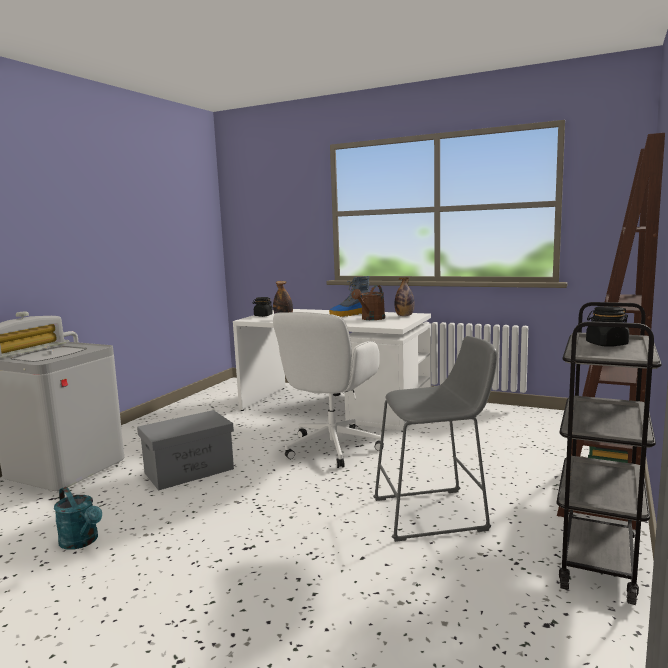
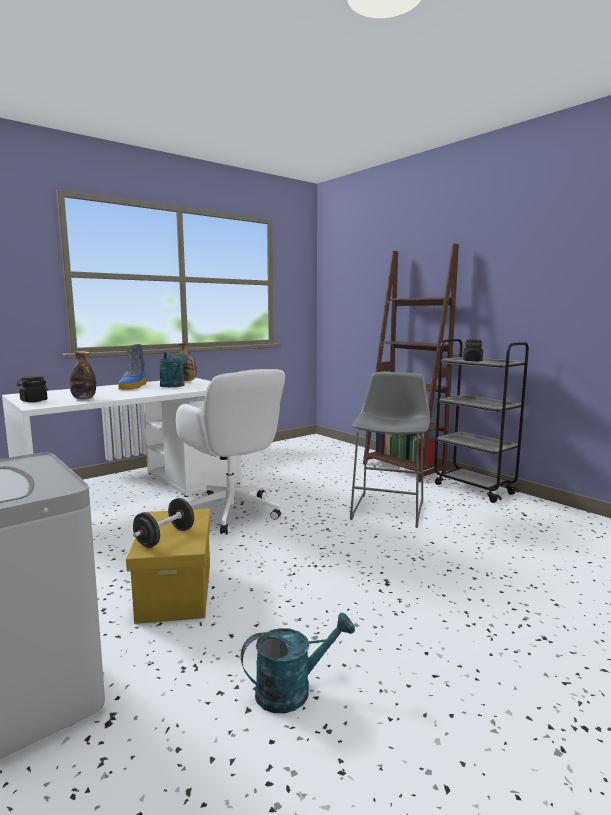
camera: 65 degrees left, 0 degrees up
(171, 426) = (165, 537): none -> black dumbbell
(190, 470) = (175, 590): grey storage box -> yellow storage box
(371, 319) = (174, 386): brown watering can -> turquoise watering can

